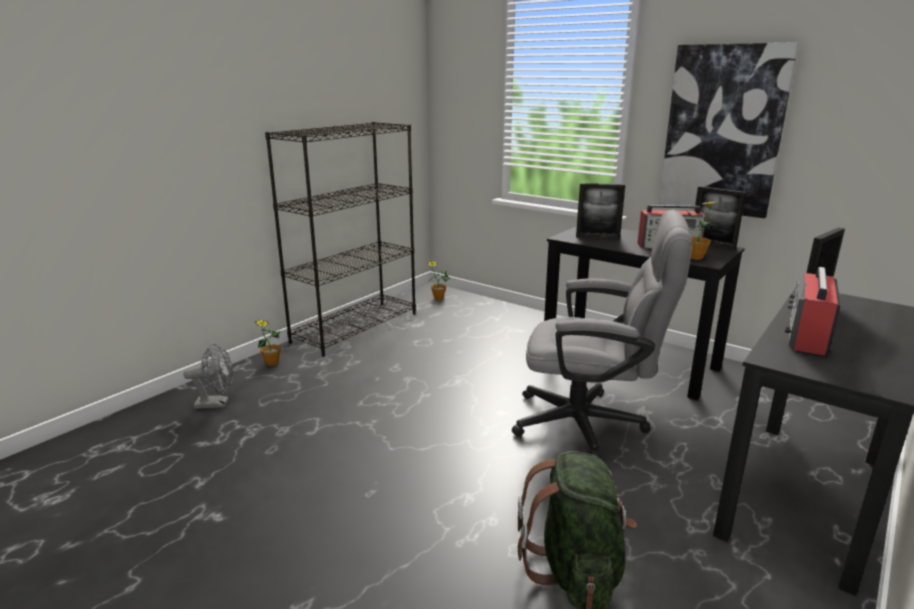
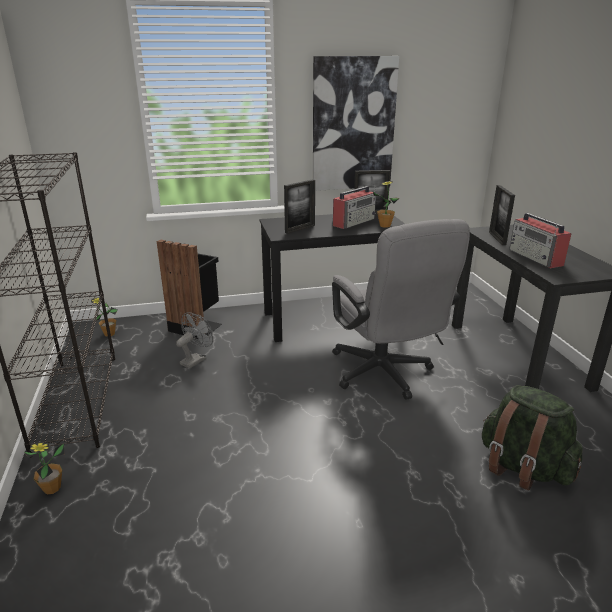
camera: 50 degrees left, 5 degrees up
(217, 403) = (72, 570): grey fan -> grey fan (196, 359)
(503, 317) = (196, 326): none -> black trash can
(591, 424) = (385, 375): grey office chair -> grey office chair turned 105 degrees clockwise

